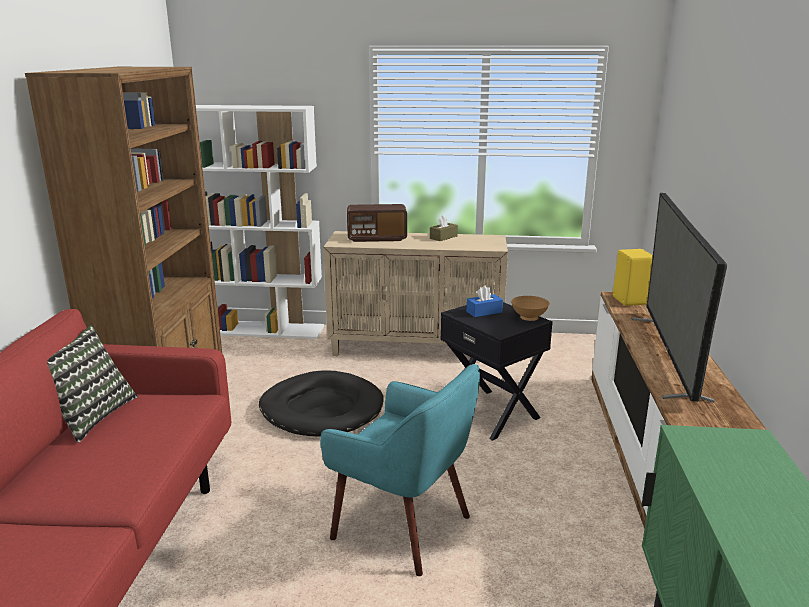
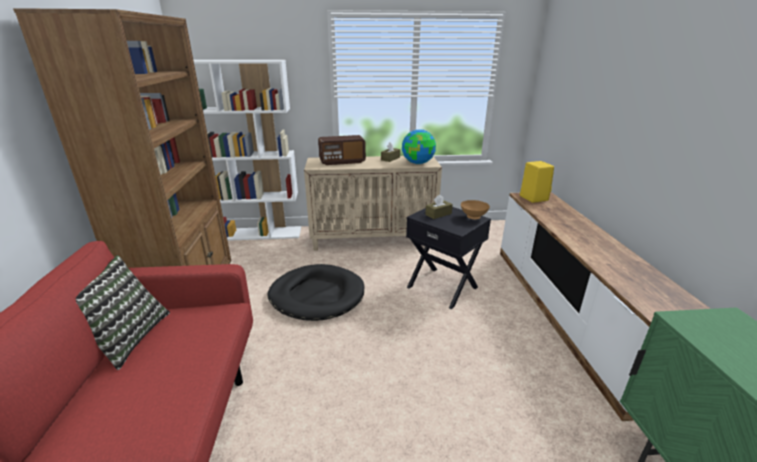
camera: 10 degrees left, 5 degrees up
(404, 526) = (411, 395): turquoise armchair -> none
(478, 244) = (418, 163): none -> globe
(484, 312) = (438, 214): blue tissue box -> brown tissue box
(668, 355) = (586, 239): television -> none

